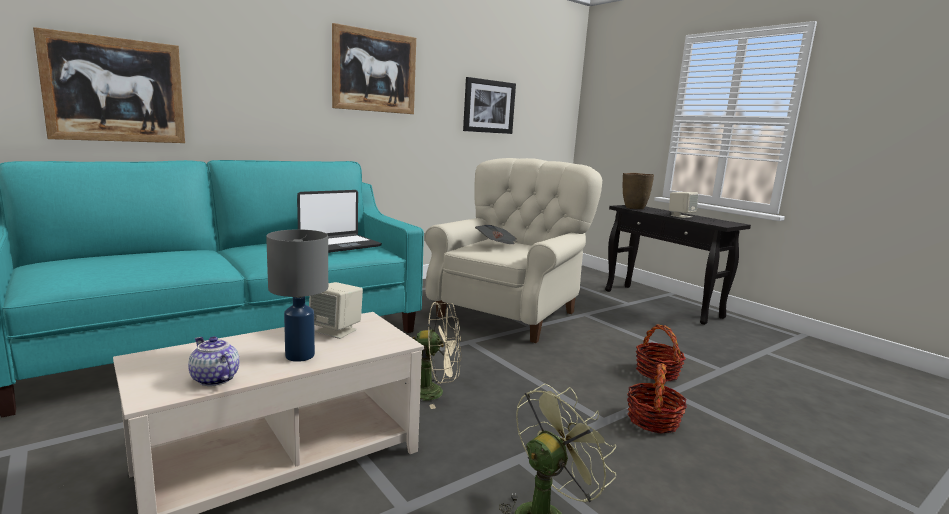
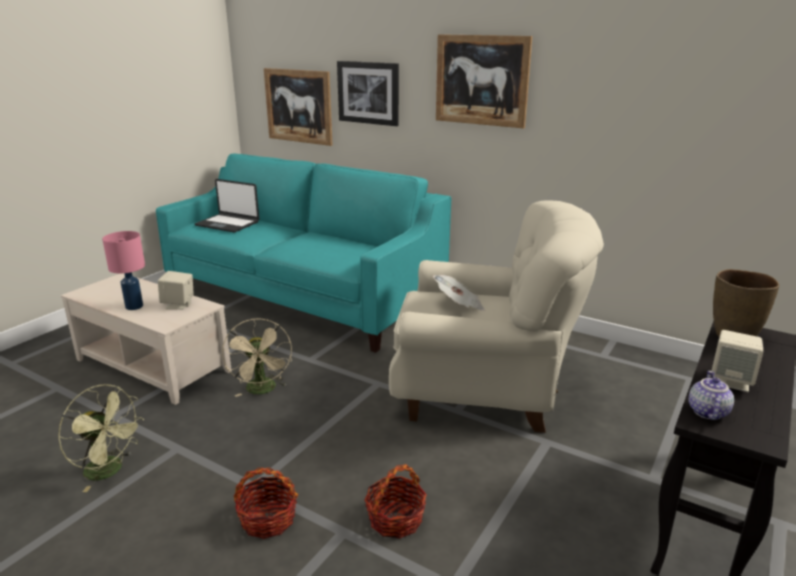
camera: 70 degrees right, 10 degrees up
(213, 379) = (98, 298): teapot -> teapot (706, 411)
(299, 355) = (134, 306): grey table lamp -> pink table lamp
(339, 245) = (343, 252): laptop -> laptop (228, 224)
(489, 106) = (648, 119): picture -> picture (368, 93)

